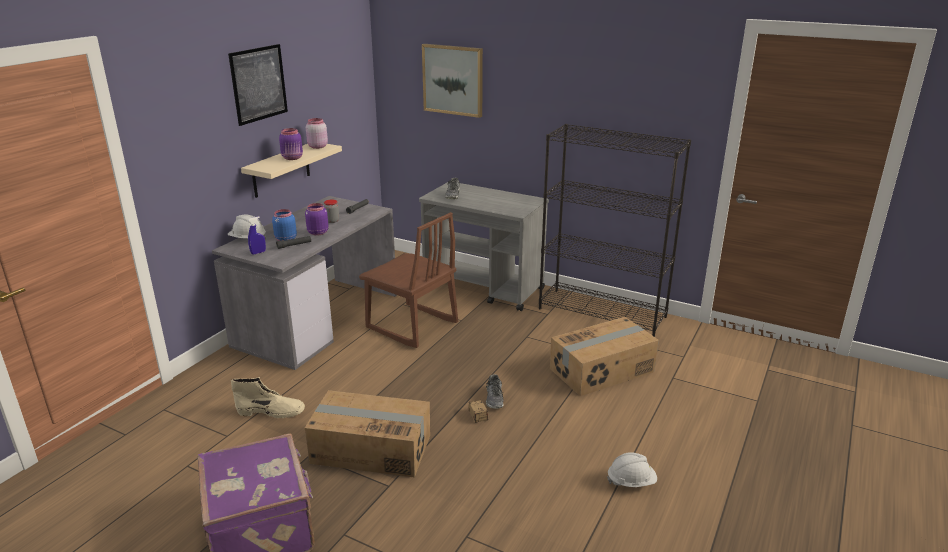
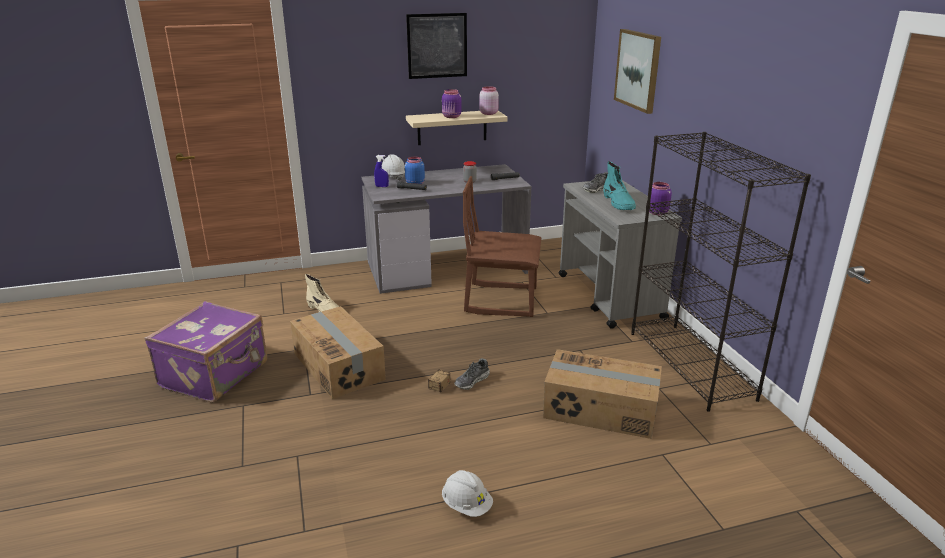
camera: 45 degrees right, 0 degrees up
(317, 232) = (443, 186): purple jar -> purple jar (657, 212)
(411, 326) = (501, 300): brown chair -> brown chair turned 105 degrees clockwise
(490, 201) = (619, 203): none -> turquoise boot

